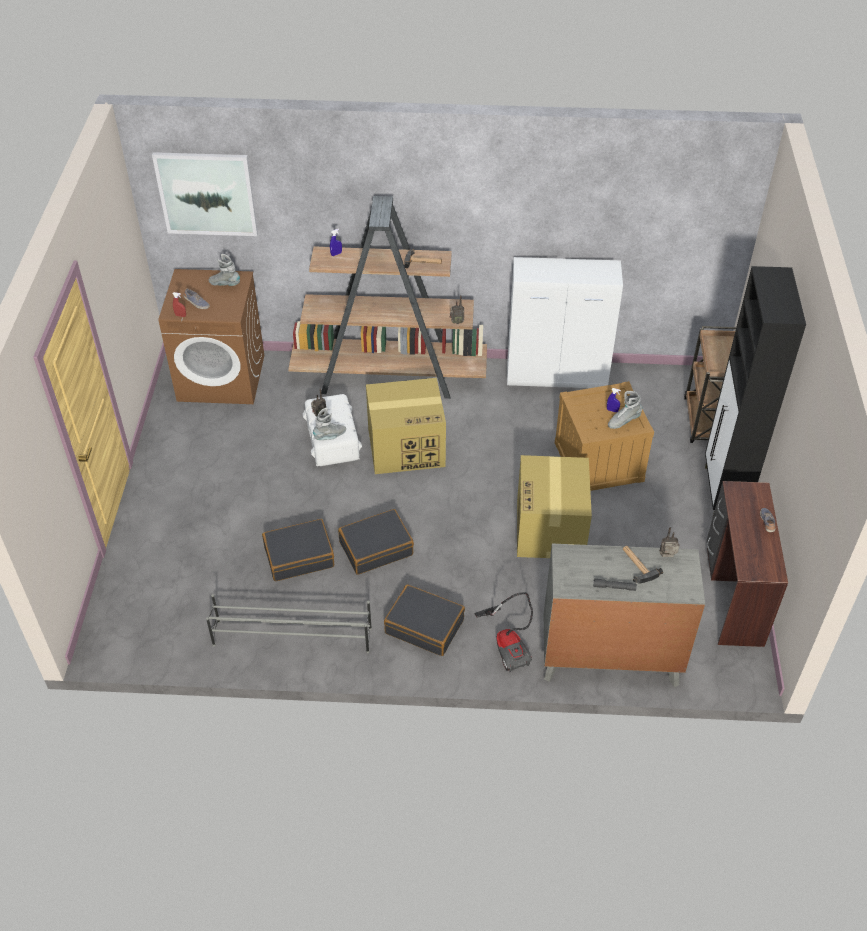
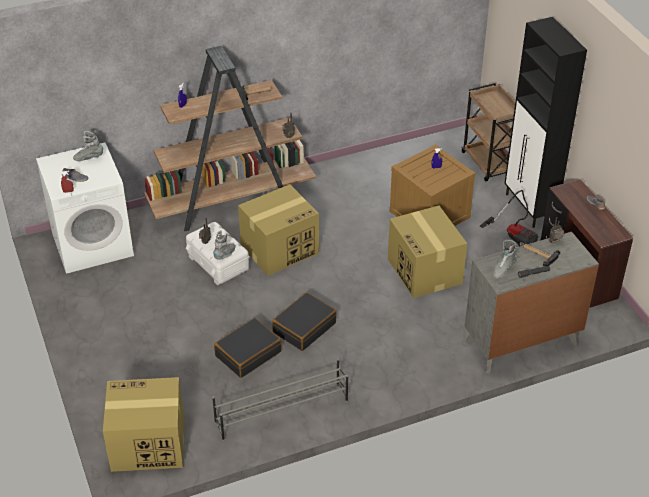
camera: 25 degrees left, 5 degrees down
(137, 619) = (147, 444): none -> cardboard box
(206, 194) = (62, 83): picture -> none
(222, 377) = (93, 244): brown washing machine -> white washing machine
(424, 626) = (377, 368): black suitcase -> none
(509, 644) = (446, 359): vacuum cleaner -> vacuum cleaner (514, 235)
(557, 376) = (361, 164): white cabinet -> none
(623, 421) = (449, 172): grey boot -> grey boot (503, 269)

